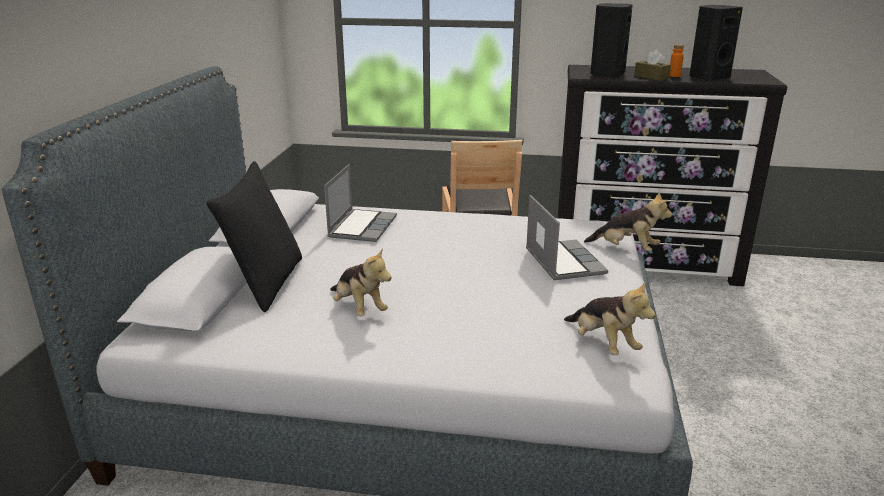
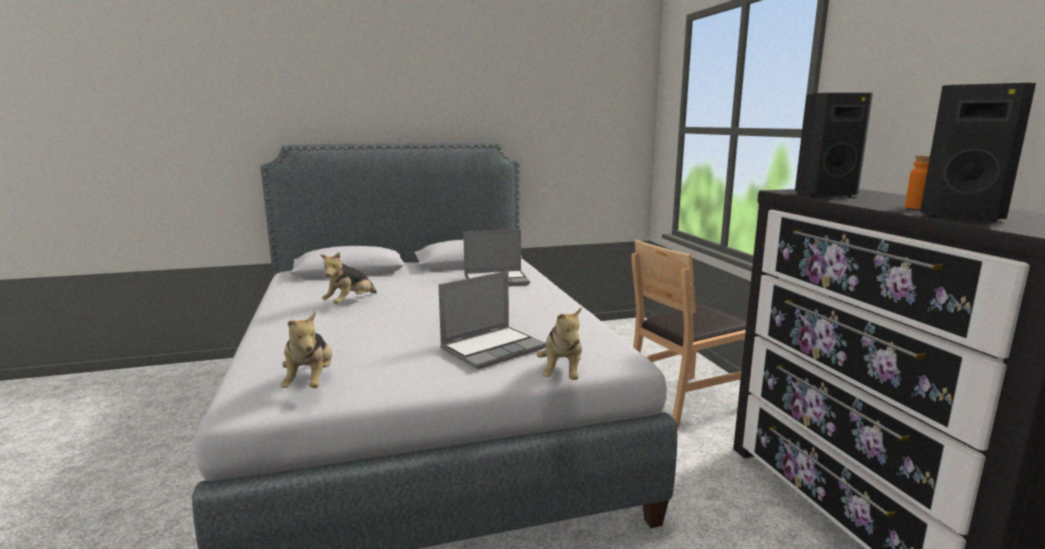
camera: 65 degrees right, 10 degrees down
(267, 283) = (377, 278): black pillow -> none
(603, 344) = (310, 382): plush toy -> plush toy turned 45 degrees counterclockwise
(651, 77) = (868, 203): brown tissue box -> none

